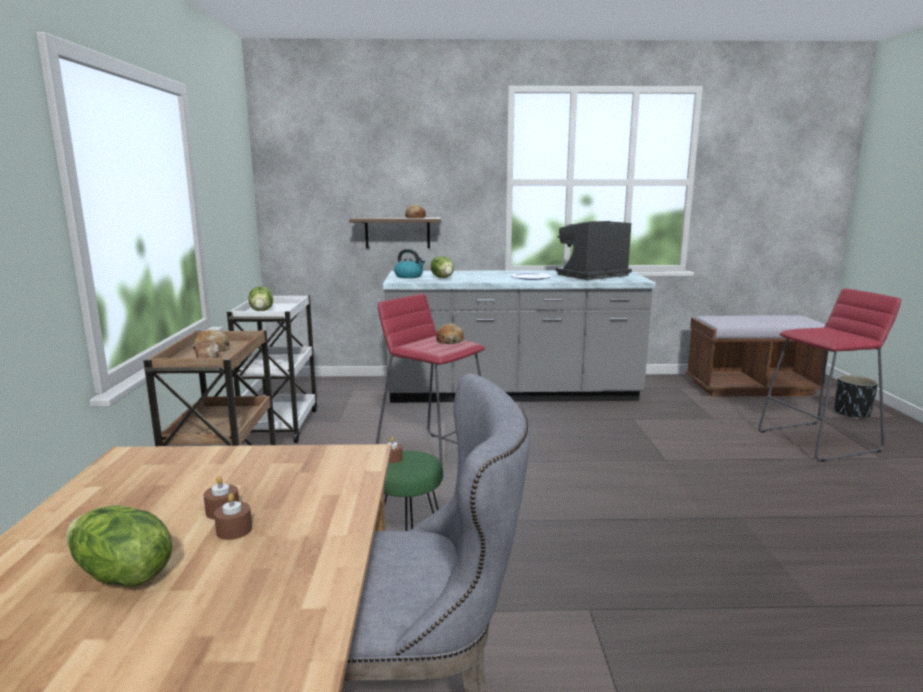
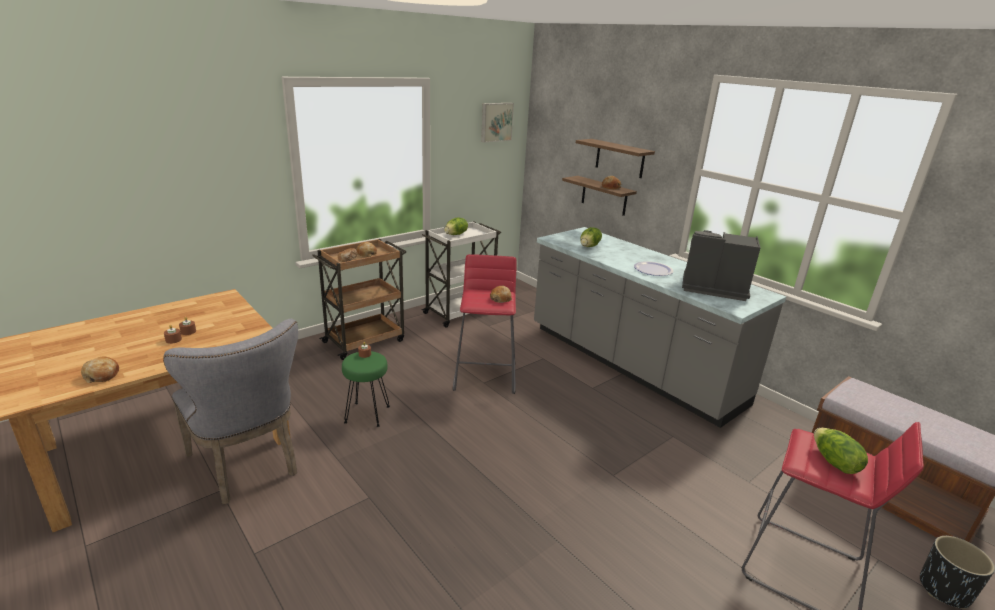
camera: 50 degrees right, 10 degrees up
(121, 575) = (132, 335): lettuce -> lettuce (834, 462)
(235, 161) = (496, 122): none -> picture
(274, 639) = (102, 375): none -> bread
(409, 276) = (573, 237): kettle -> none
(411, 186) = (620, 158): none -> shelf

